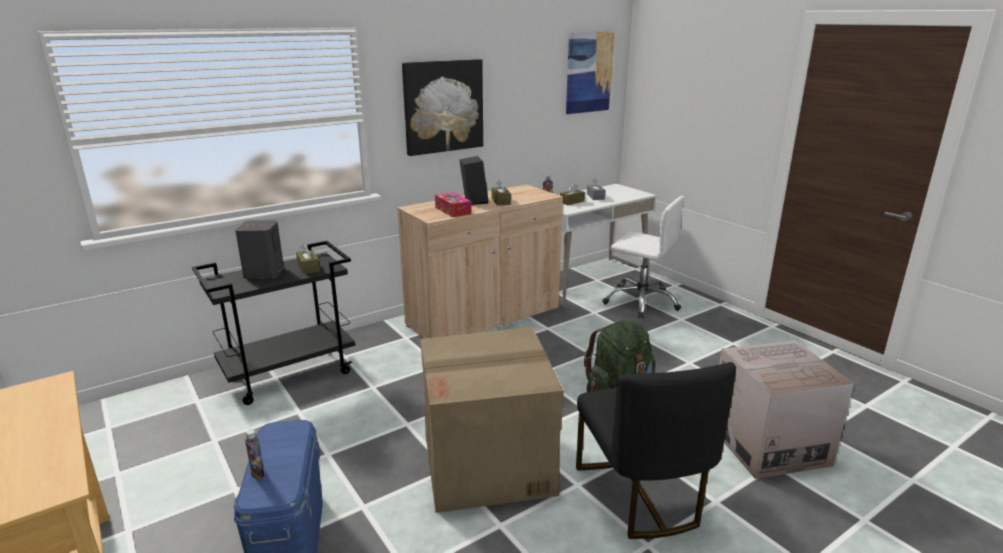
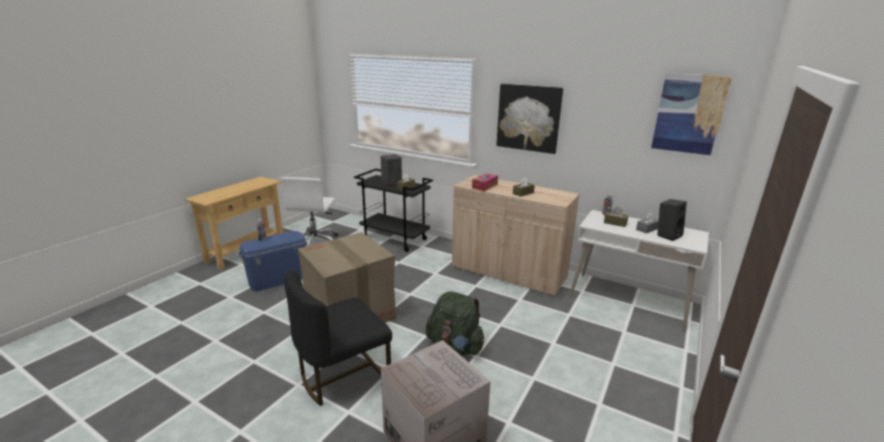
camera: 65 degrees right, 0 degrees up
(473, 201) = (512, 187): black speaker -> black speaker (667, 235)
(641, 301) = (620, 335): white office chair -> white office chair (315, 243)

